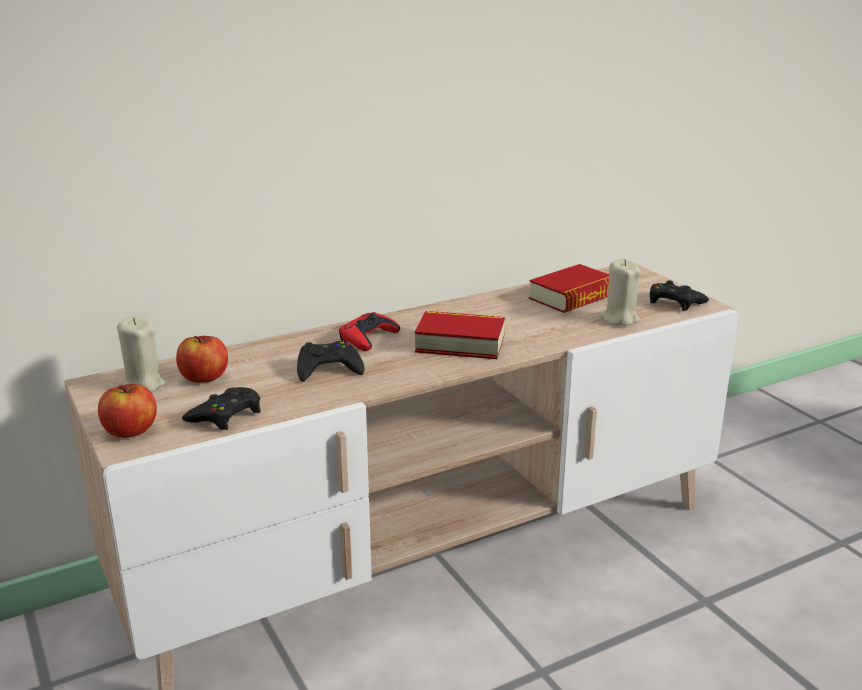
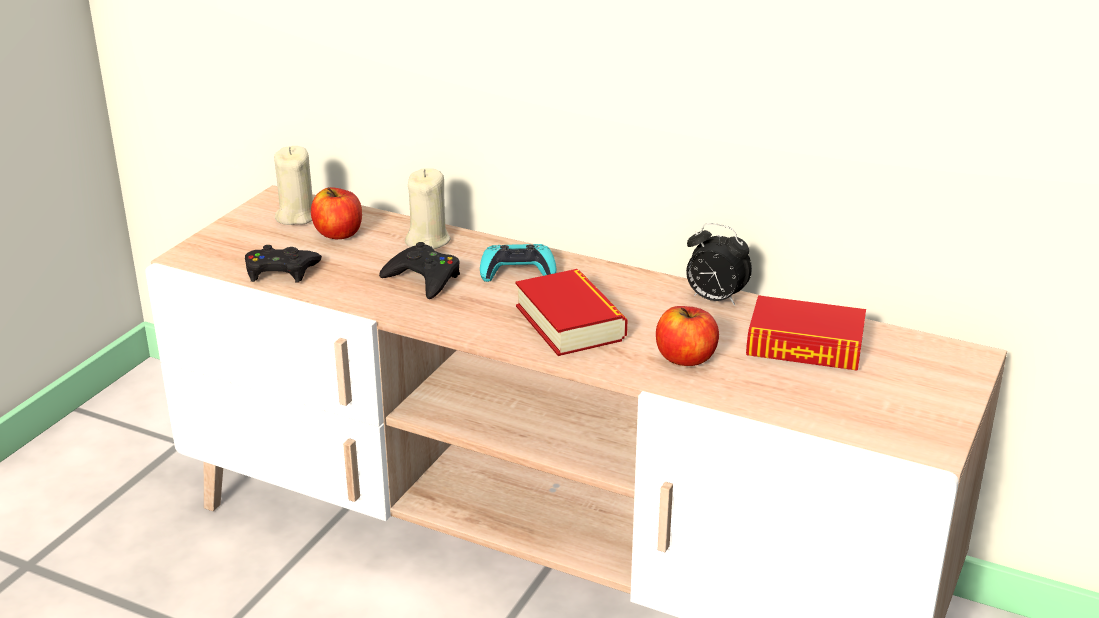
camera: 55 degrees right, 5 degrees up
(130, 431) = (214, 246): apple -> apple (685, 358)
(368, 338) = (517, 271): red game controller -> turquoise game controller
(490, 300) = (714, 299): none -> alarm clock
(619, 319) = (782, 397): beige candle -> beige candle (428, 240)
(674, 302) = (903, 421): black game controller -> none

